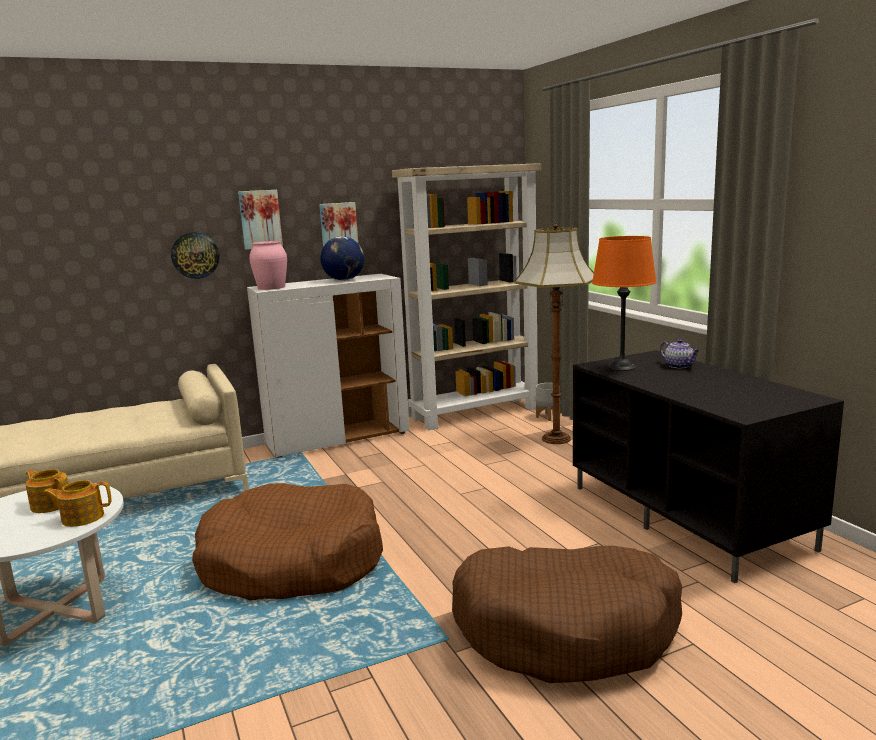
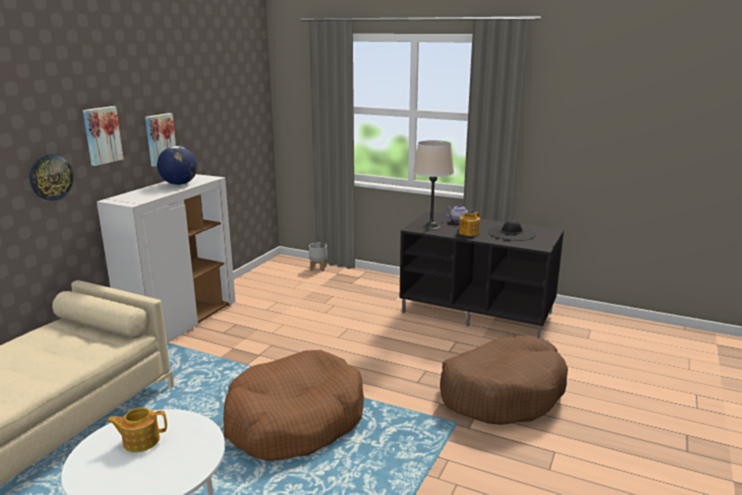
camera: 40 degrees left, 5 degrees up
(82, 517) = (195, 438): teapot -> teapot (468, 232)
(271, 287) = (130, 199): pink vase -> none
(475, 413) = (262, 276): beige bookcase -> none
(557, 438) = (345, 282): floor lamp -> none
(622, 367) = (431, 227): orange table lamp -> beige table lamp
(730, 391) = (511, 233): none -> black hat

